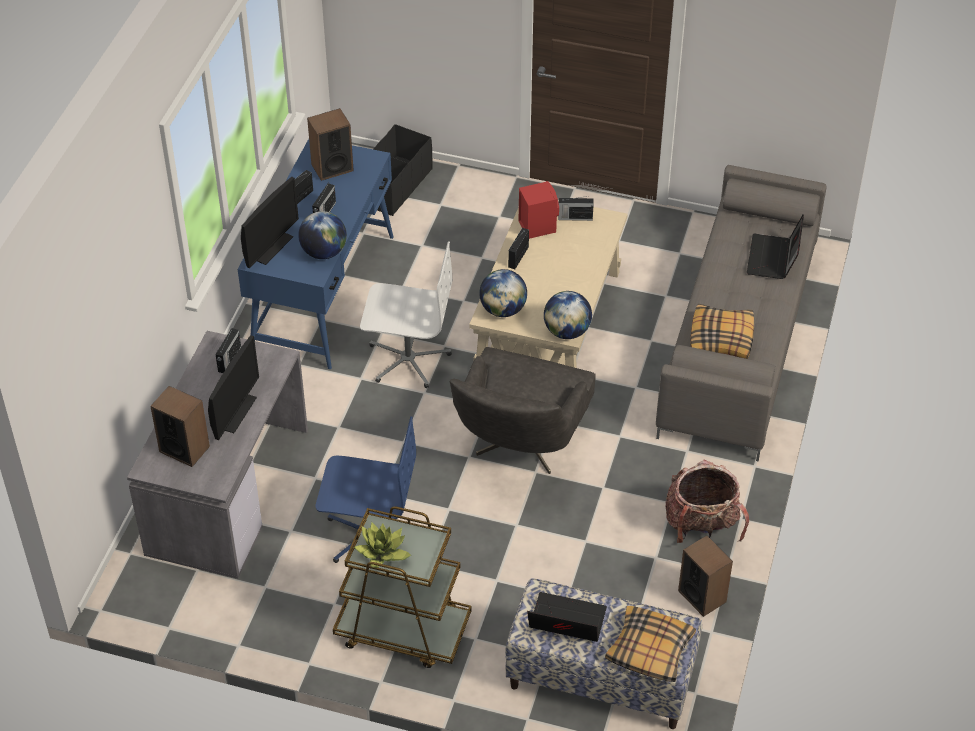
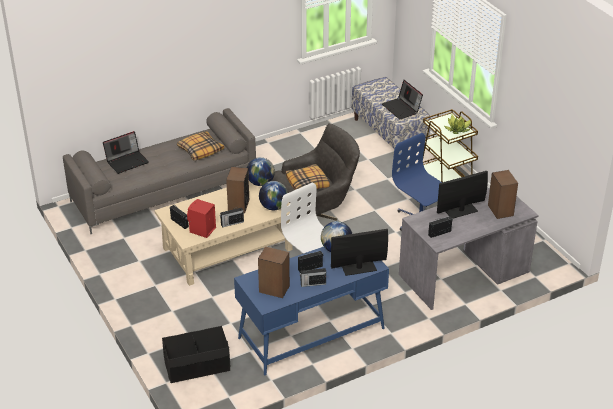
camera: 135 degrees left, 10 degrees down
(649, 650) = (383, 88): pillow -> pillow (308, 183)
(701, 526) = (285, 148): backpack -> none
(702, 596) = (318, 132): speaker -> speaker (238, 205)

